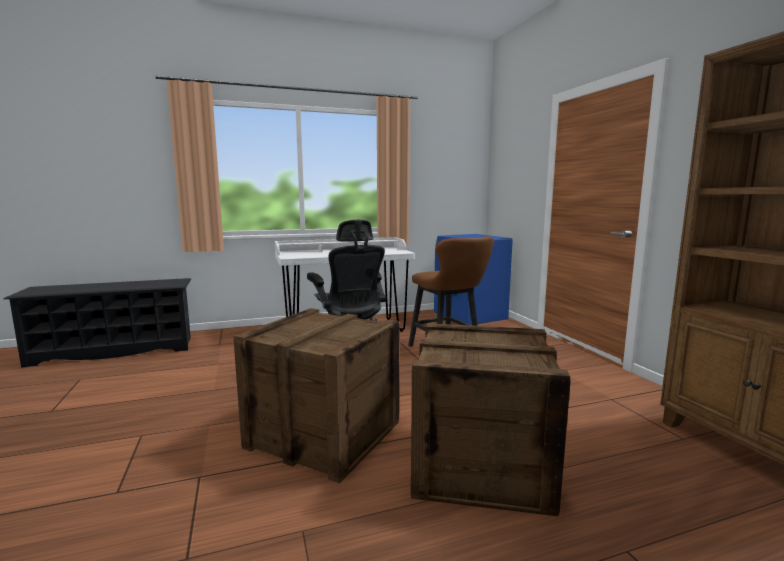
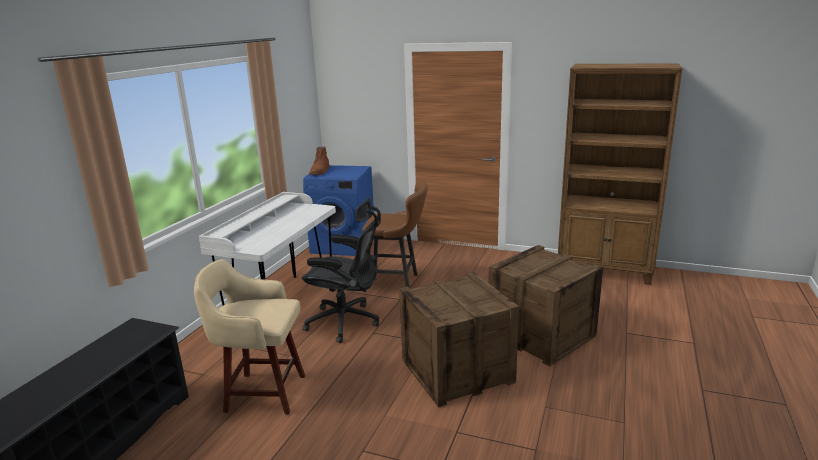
camera: 50 degrees left, 10 degrees up
(209, 368) = (262, 393): none -> beige stool
(460, 235) = (320, 172): none -> brown boot

